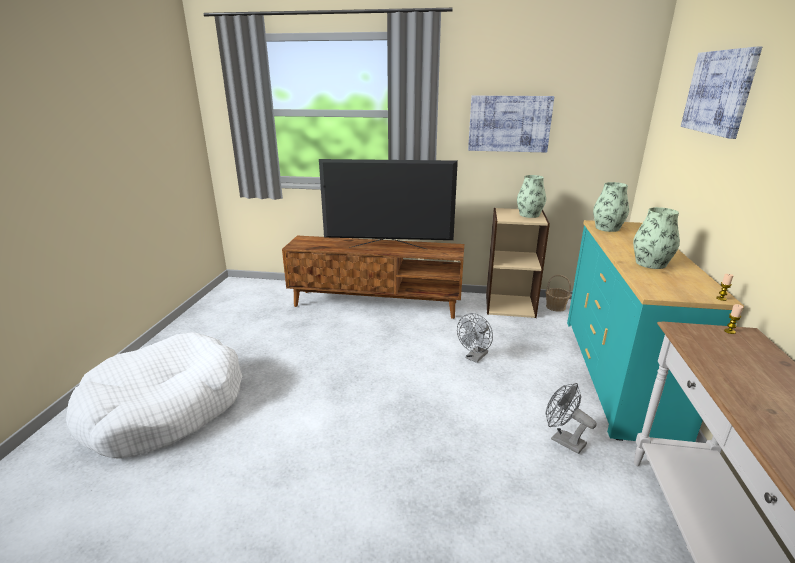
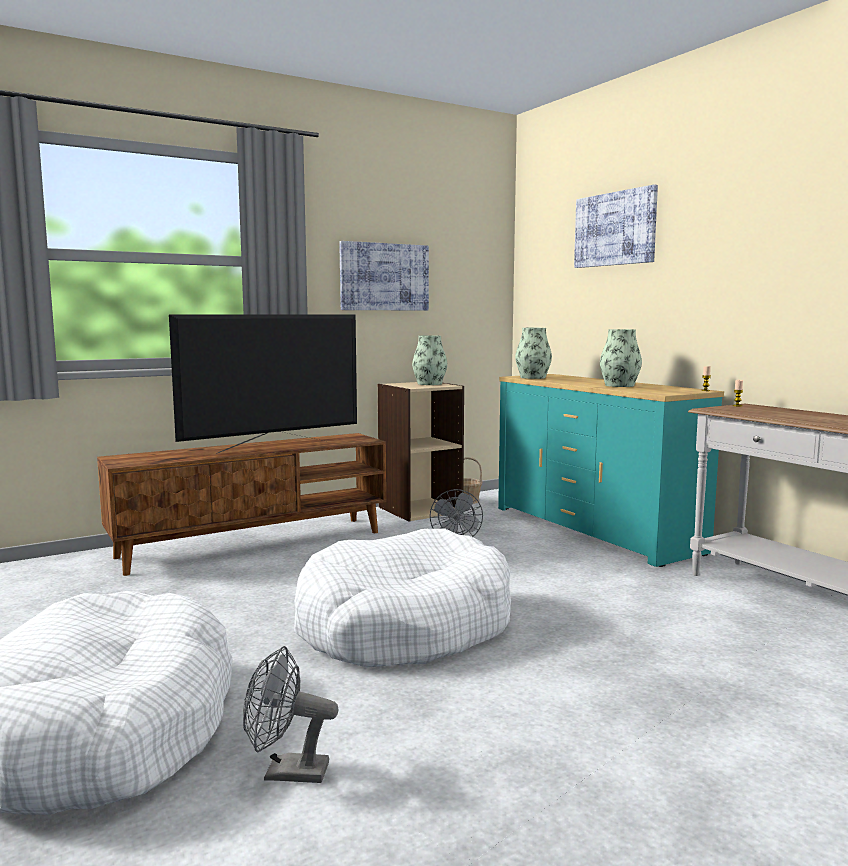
camera: 40 degrees left, 15 degrees down
(360, 407) = (404, 625): none -> white dog bed
(562, 440) = (626, 580): grey fan -> grey fan (286, 772)

